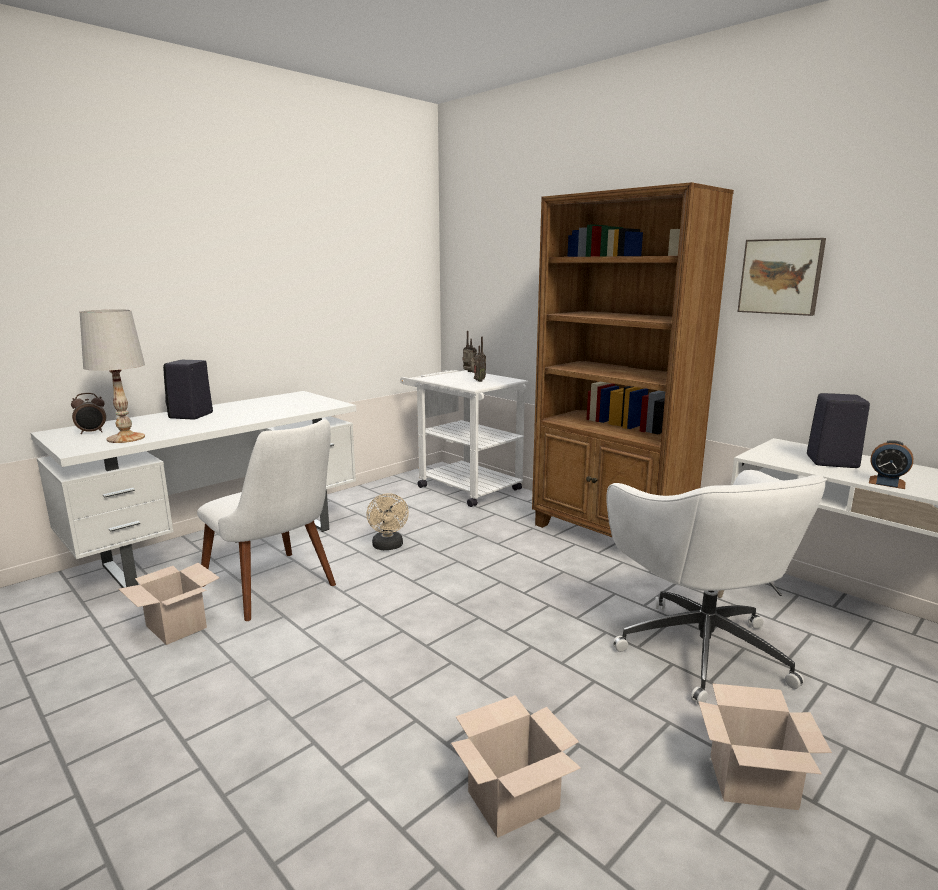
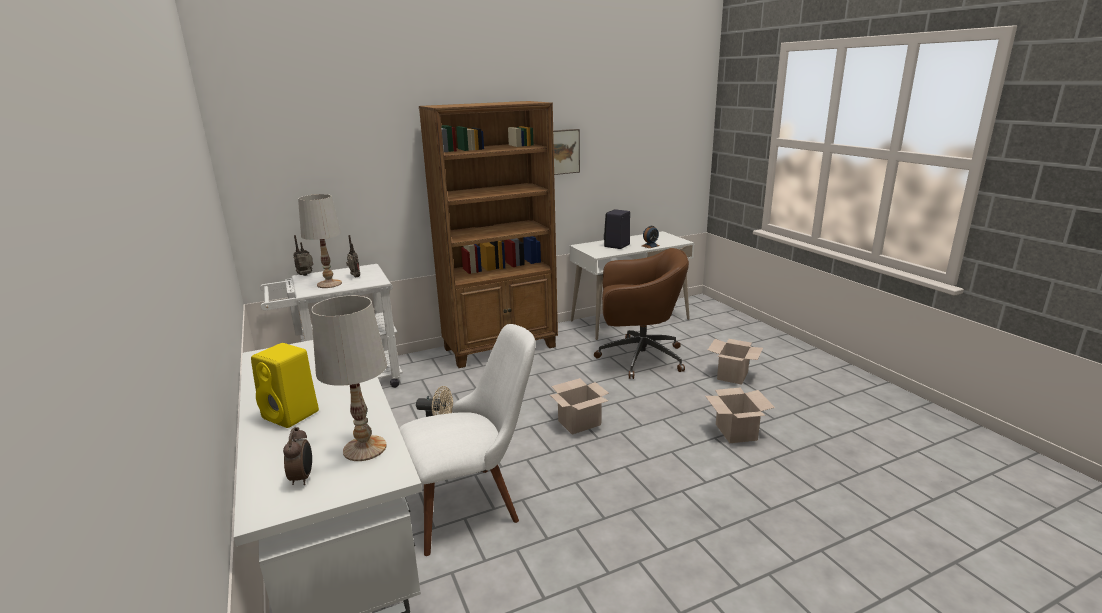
camera: 70 degrees left, 5 degrees up
(178, 627) = (504, 565): cardboard box -> cardboard box (580, 422)
(190, 416) = (292, 415): black speaker -> yellow speaker
(452, 379) = (329, 284): none -> white table lamp
(699, 647) = (638, 358): white office chair -> brown office chair

